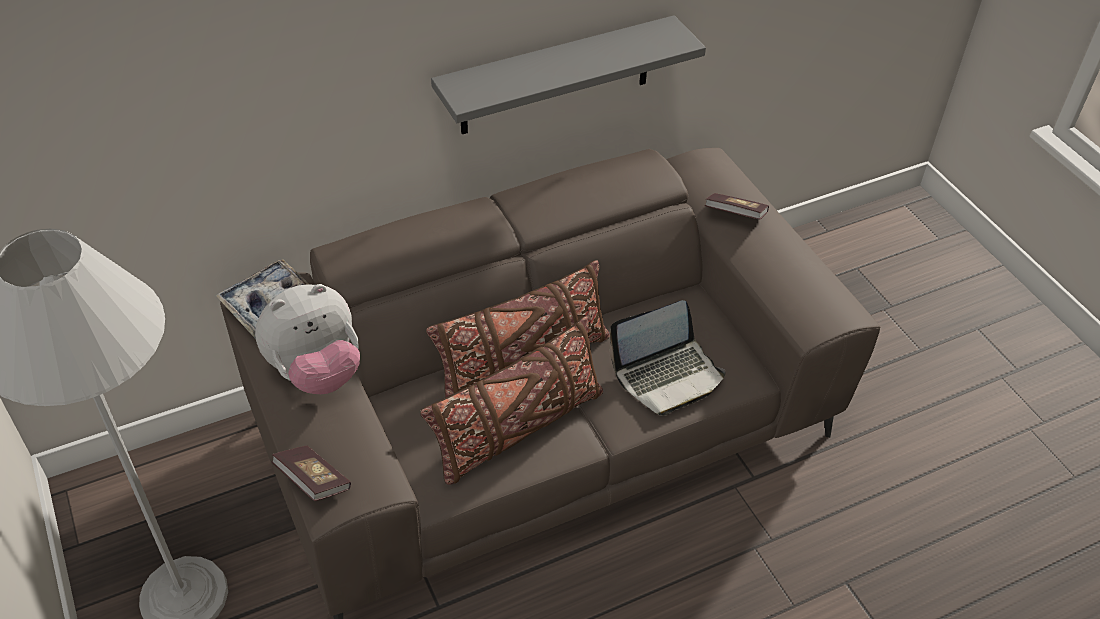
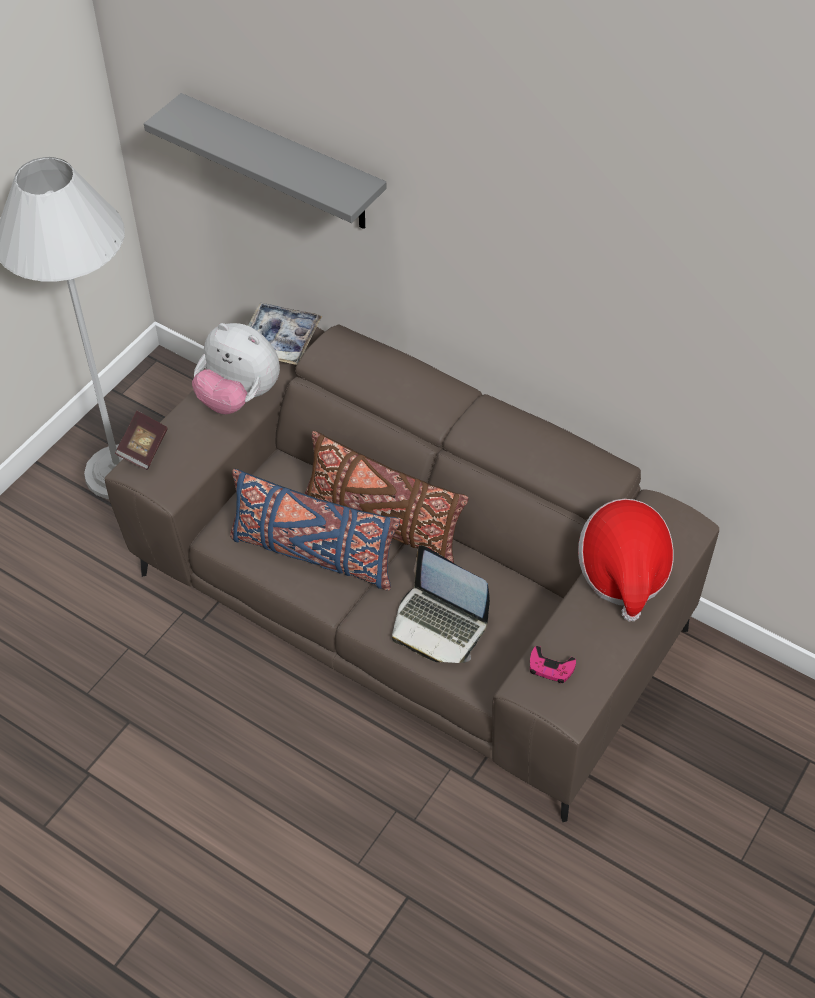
camera: 60 degrees right, 5 degrees up
(517, 429) = (313, 554): brown pillow -> blue pillow
(556, 76) = (566, 339): grey shelf -> grey shelf (283, 164)
(735, 215) = (622, 572): book -> hat
(803, 302) = (550, 667): none -> pink game controller

